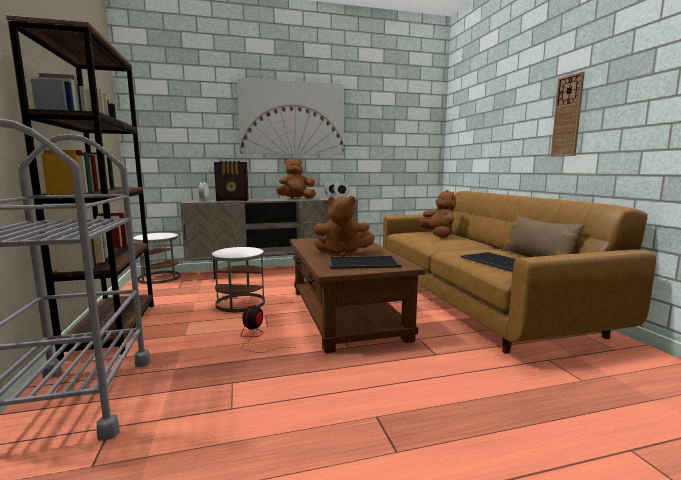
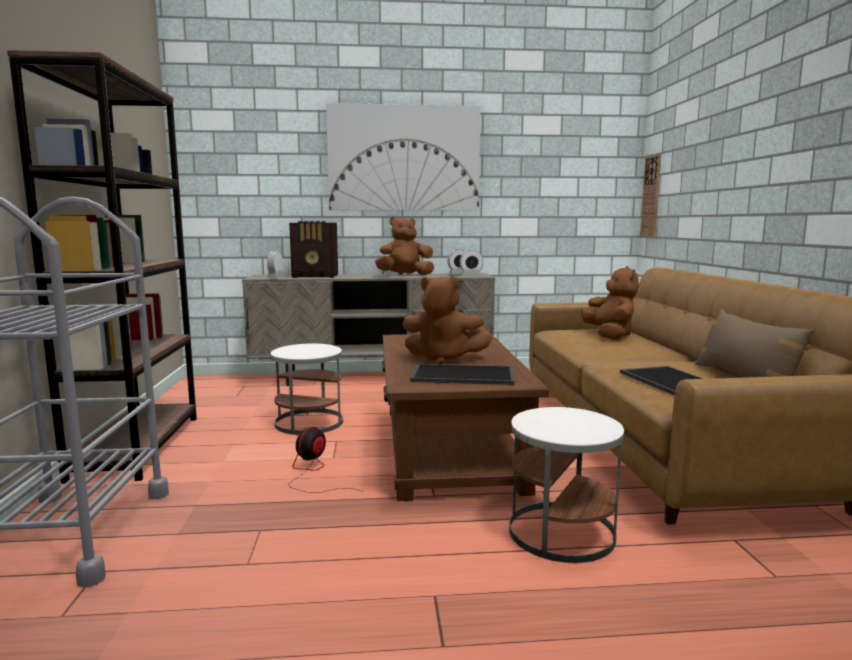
camera: 10 degrees right, 0 degrees up
(159, 278) = (215, 381): white side table -> white side table (560, 533)
(567, 116) = (813, 153): wall clock -> wall clock (651, 196)

